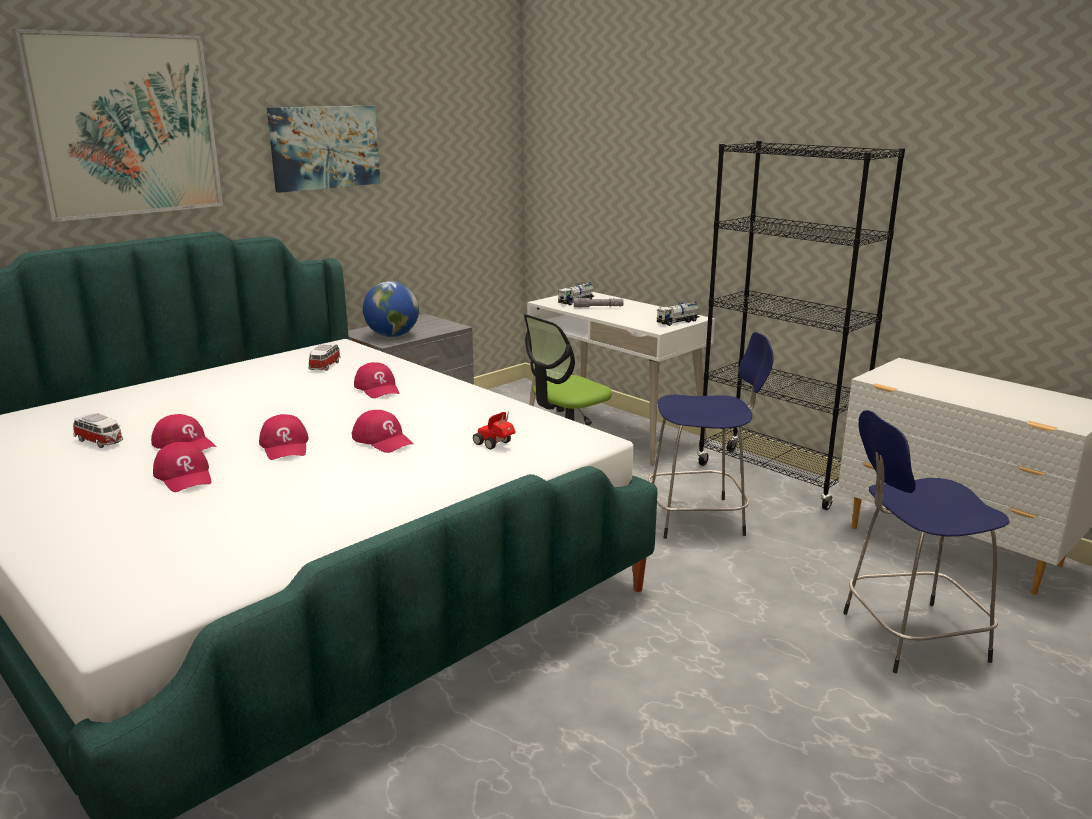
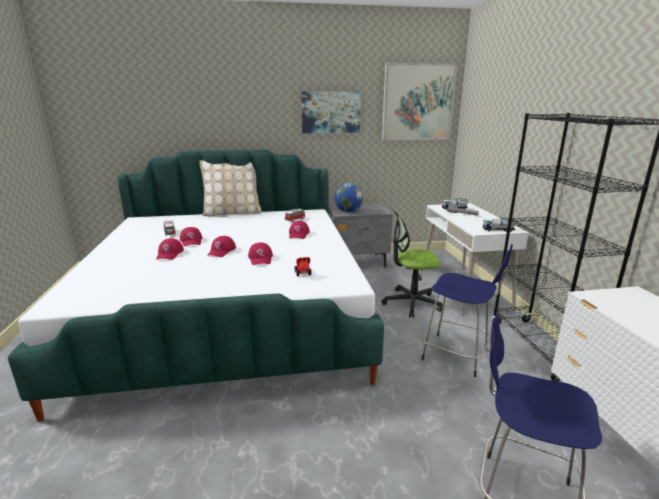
camera: 35 degrees right, 0 degrees up
(126, 125) = (232, 98): picture -> picture (418, 102)
(169, 378) = (232, 213): none -> beige pillow

